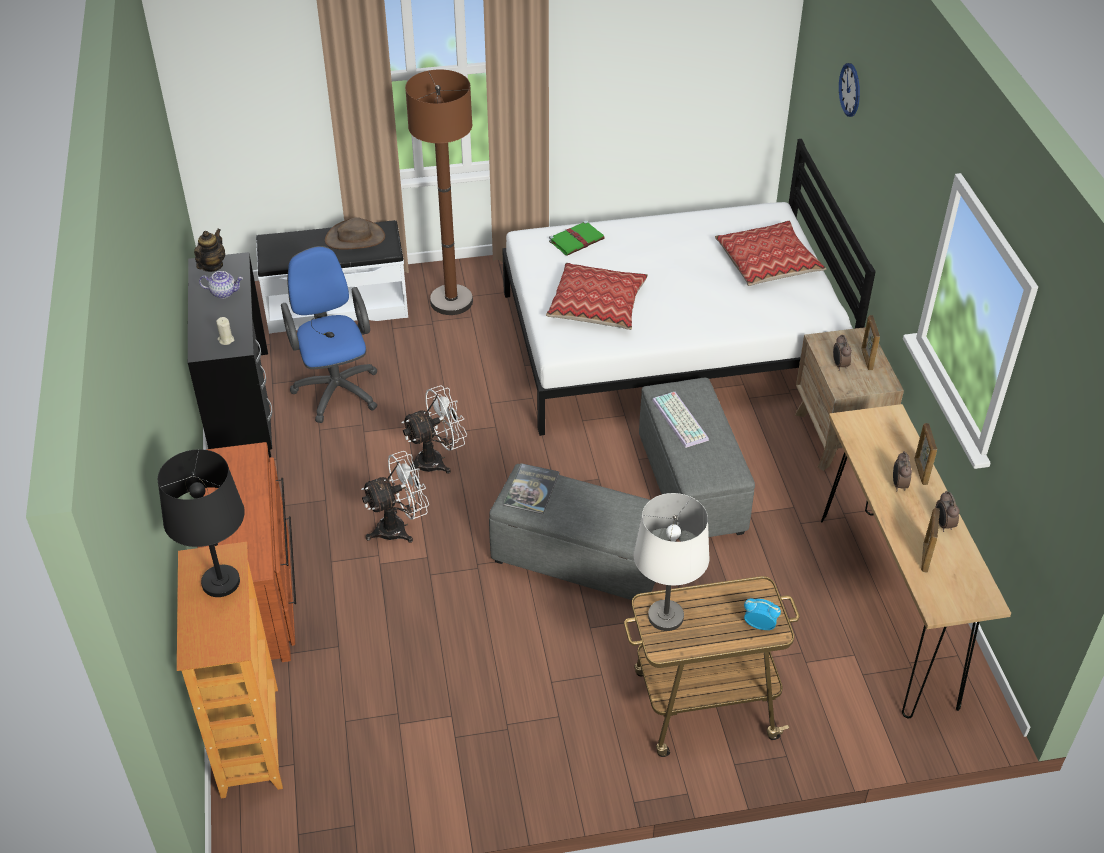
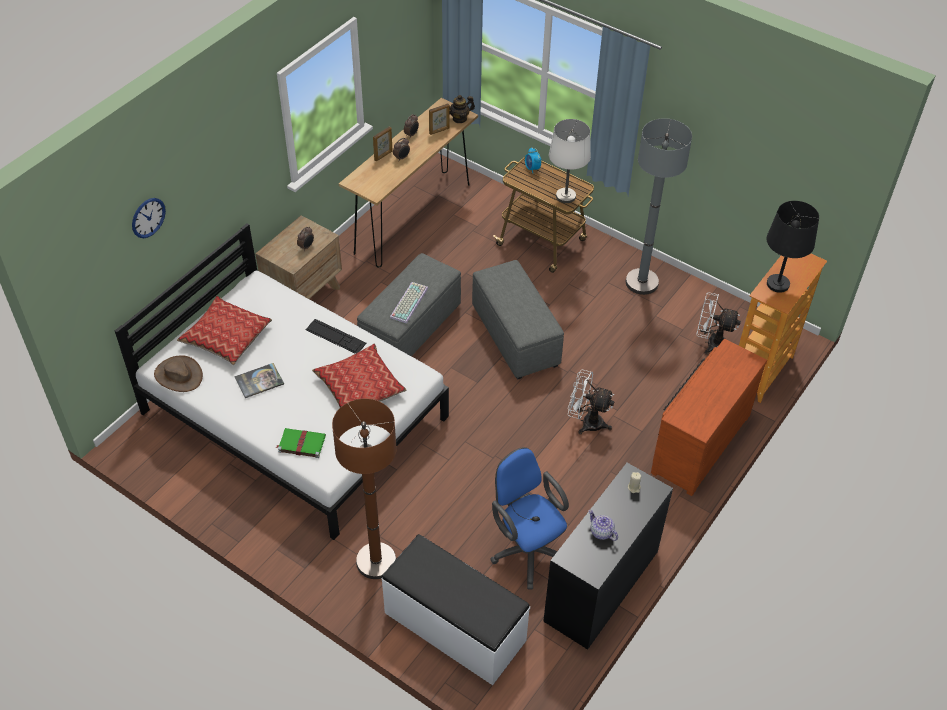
camera: 135 degrees left, 5 degrees up
(212, 266) = (588, 566): teapot -> teapot (459, 118)
(336, 387) = (527, 549): blue office chair -> blue office chair turned 120 degrees clockwise
(355, 238) = (431, 578): brown hat -> brown hat (178, 375)
(436, 460) = (522, 446): white fan -> white fan (711, 343)
(518, 753) = (642, 282): none -> grey floor lamp
(531, 489) = (530, 324): book -> book (259, 381)
(682, 325) = (335, 336): none -> keyboard
(866, 359) = (289, 240): picture frame -> none

